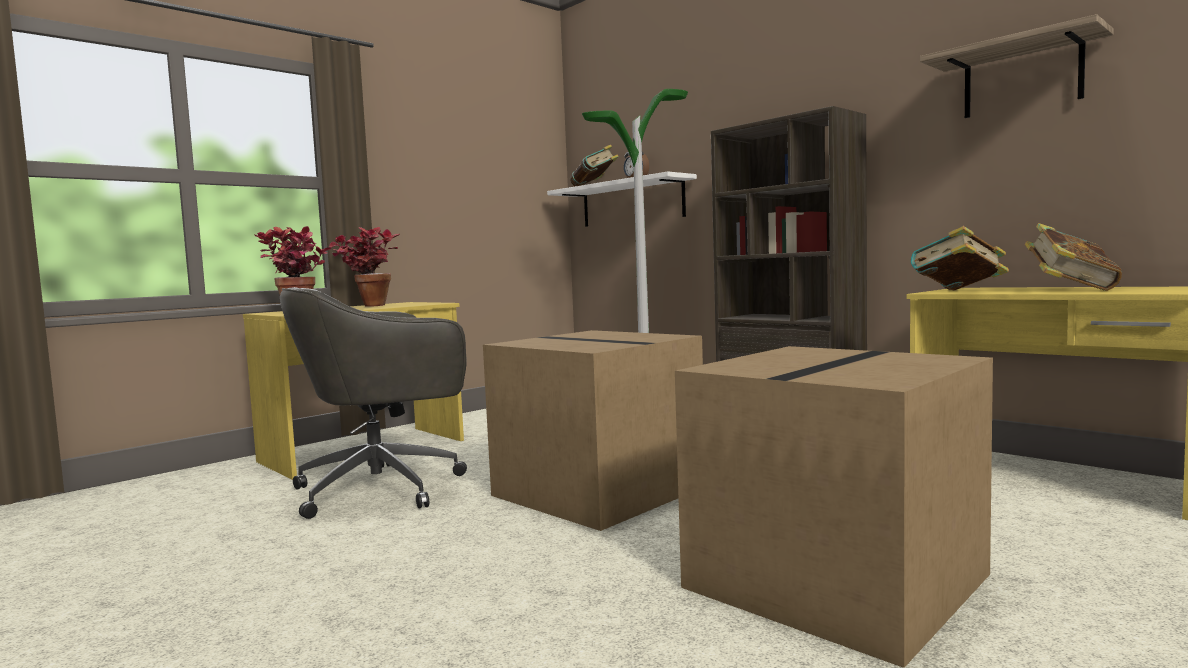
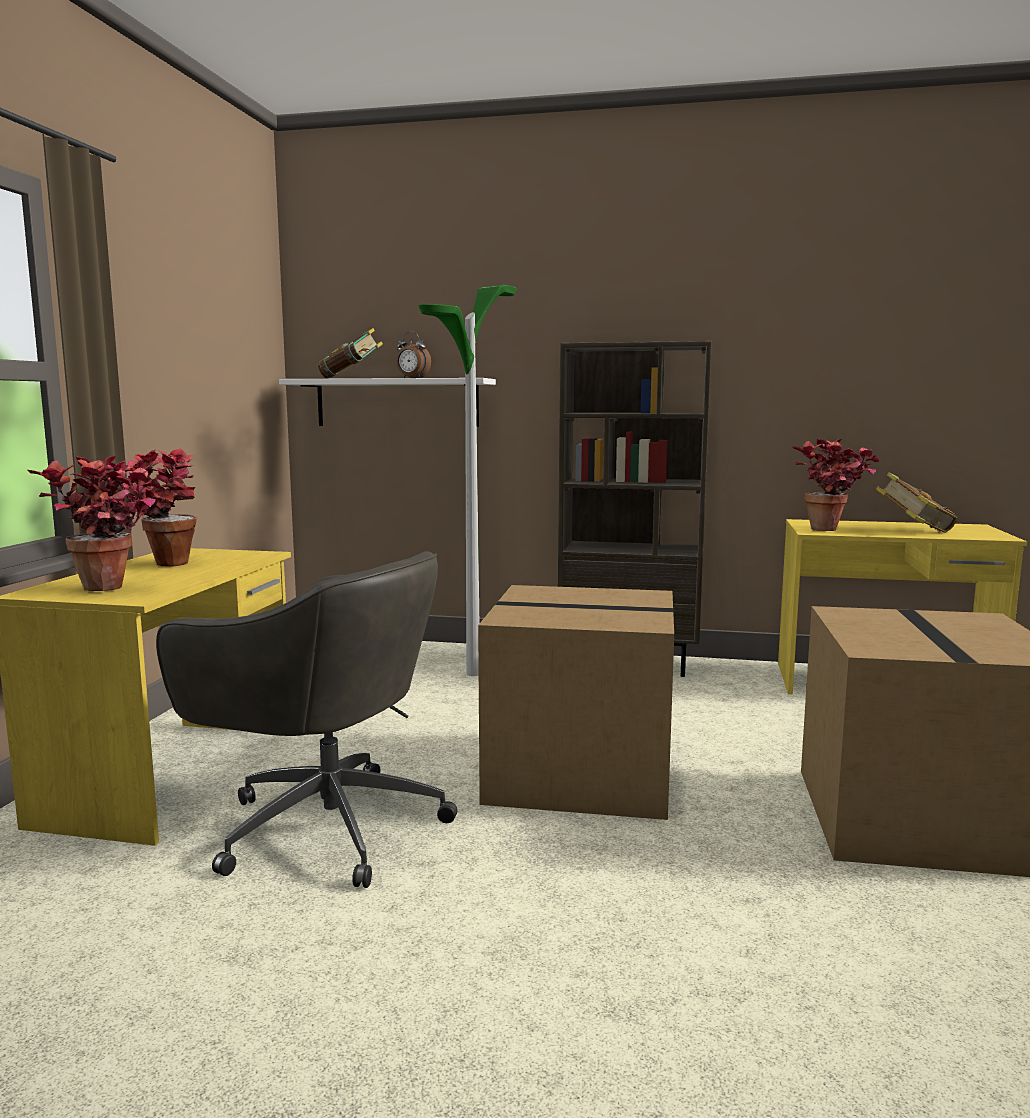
camera: 35 degrees left, 5 degrees up
(384, 488) = (325, 826): grey office chair -> grey office chair turned 90 degrees counterclockwise
(957, 291) = (832, 531): book -> potted plant
(1022, 78) = (852, 336): shelf -> none

